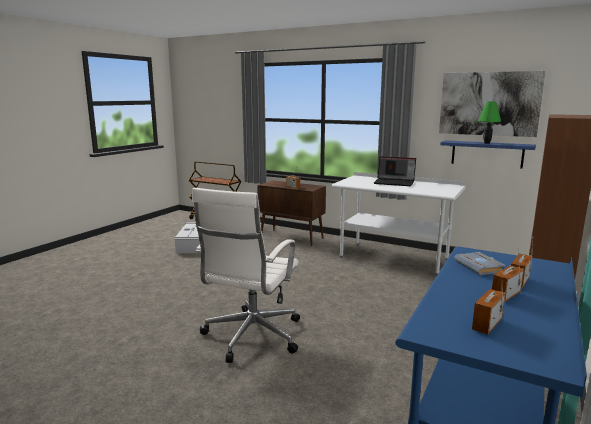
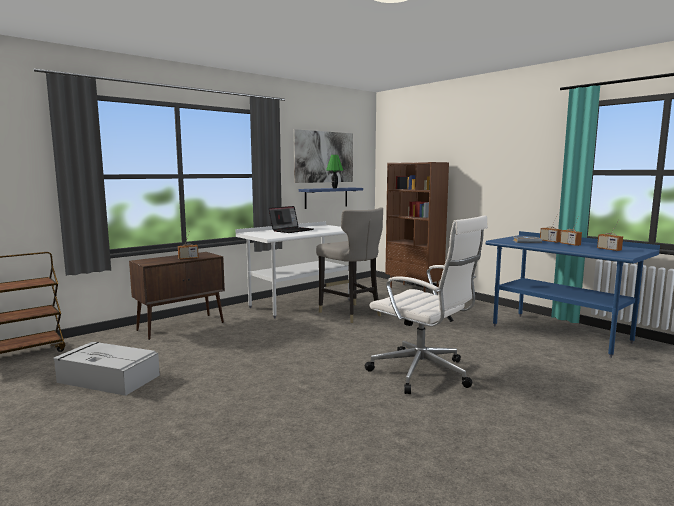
camera: 70 degrees left, 5 degrees down
(390, 283) = (351, 313): none -> grey stool

